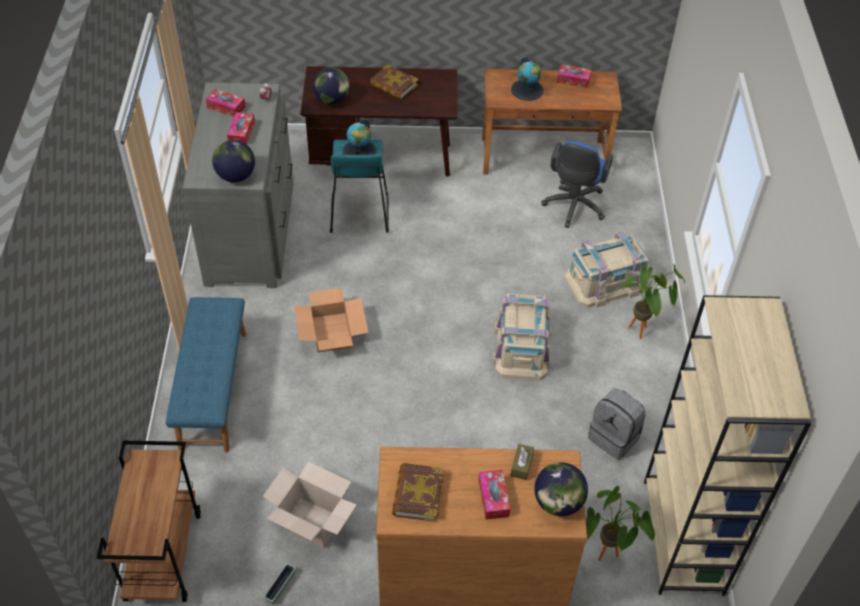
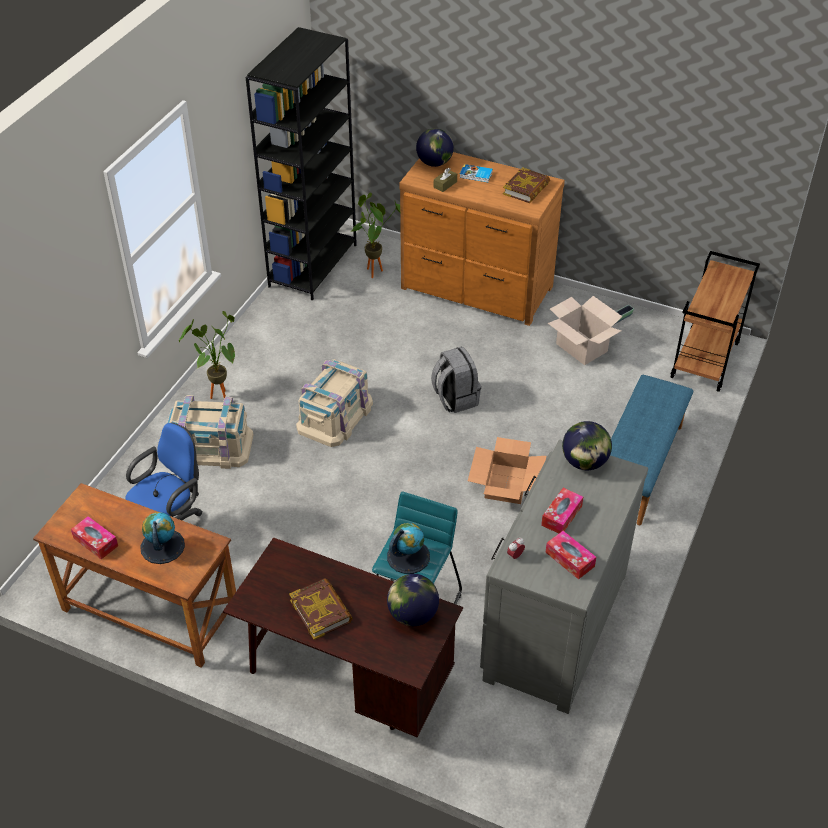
camera: 155 degrees left, 5 degrees down
(493, 498) = (476, 175): tissue box -> book
(614, 437) = (310, 331): grey backpack -> grey backpack (455, 398)
(683, 537) = (313, 265): beige bookcase -> black bookcase

